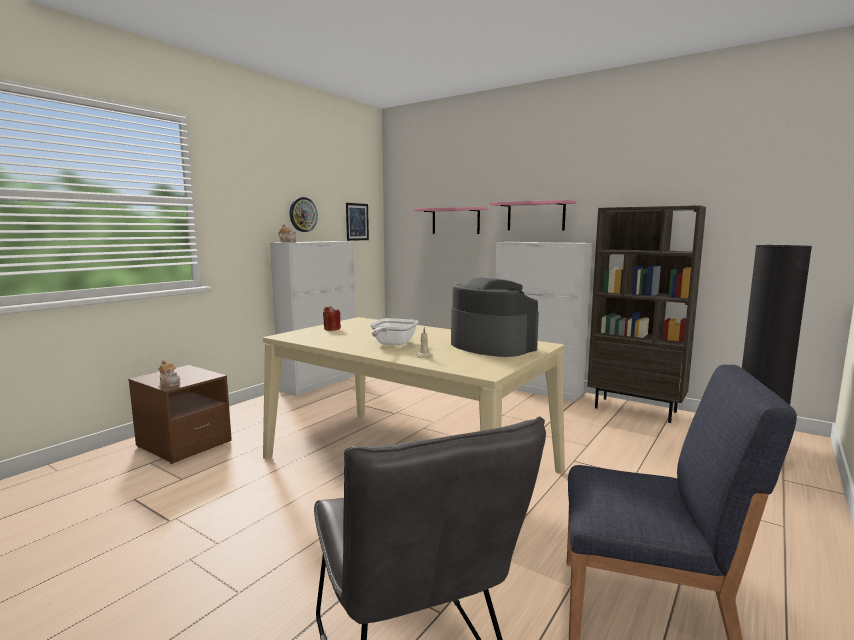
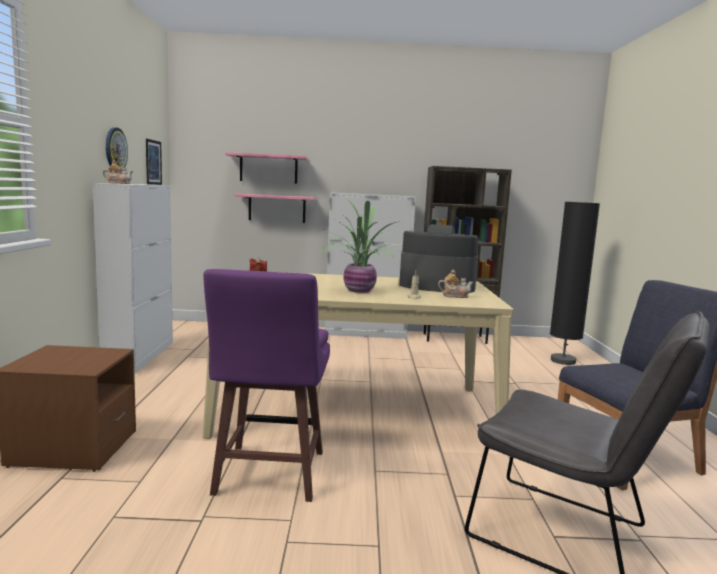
camera: 35 degrees left, 0 degrees up
(170, 383) = (80, 367): teapot -> teapot (454, 296)
(259, 500) = (268, 474): none -> purple stool
(392, 344) = (359, 291): frying pan -> potted plant
(535, 216) = (357, 169): pink shelf -> pink shelf (277, 208)

